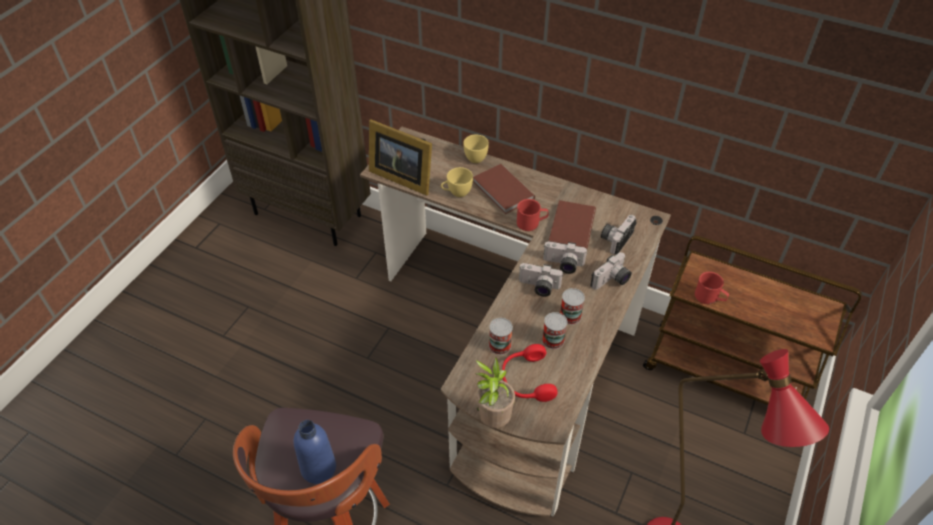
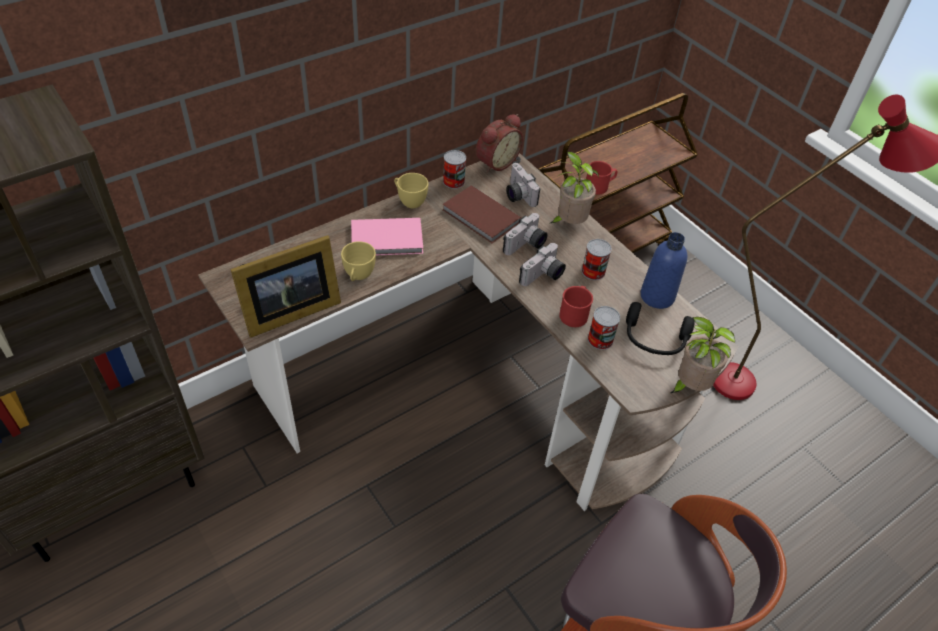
camera: 65 degrees left, 0 degrees up
(318, 468) = (681, 573): blue bottle -> blue bottle (657, 296)
(476, 156) = (315, 235): yellow cup -> yellow cup (409, 201)
(502, 191) = (388, 240): brown book -> pink book
(526, 380) = (654, 339): red headphones -> black headphones
(531, 223) = (451, 240): red mug -> red mug (575, 313)
(553, 340) = (616, 297): can -> can (453, 181)
(611, 281) = (568, 223): camera -> potted plant
(640, 211) = (495, 162): none -> alarm clock

